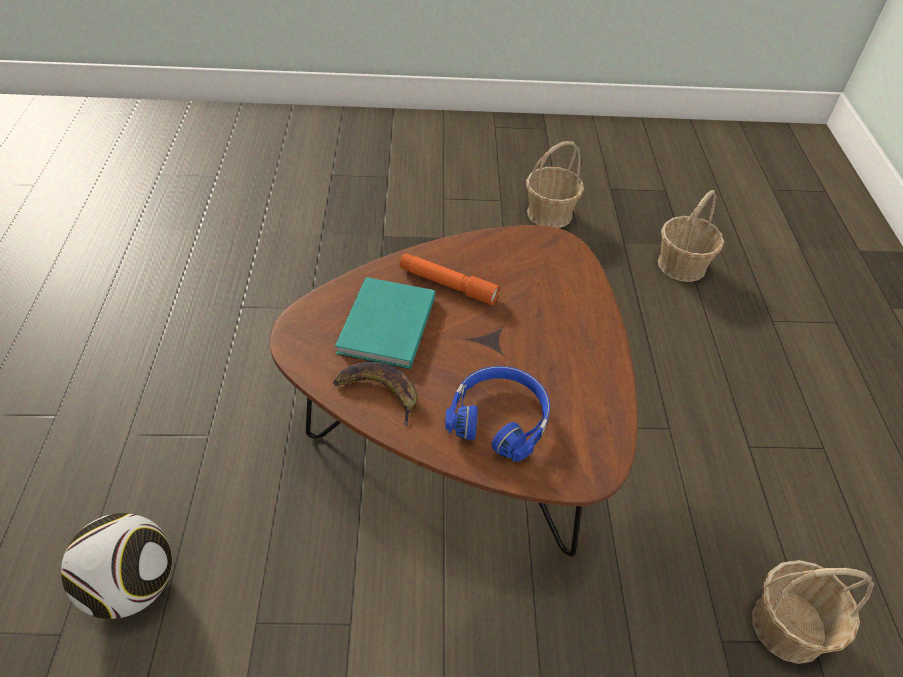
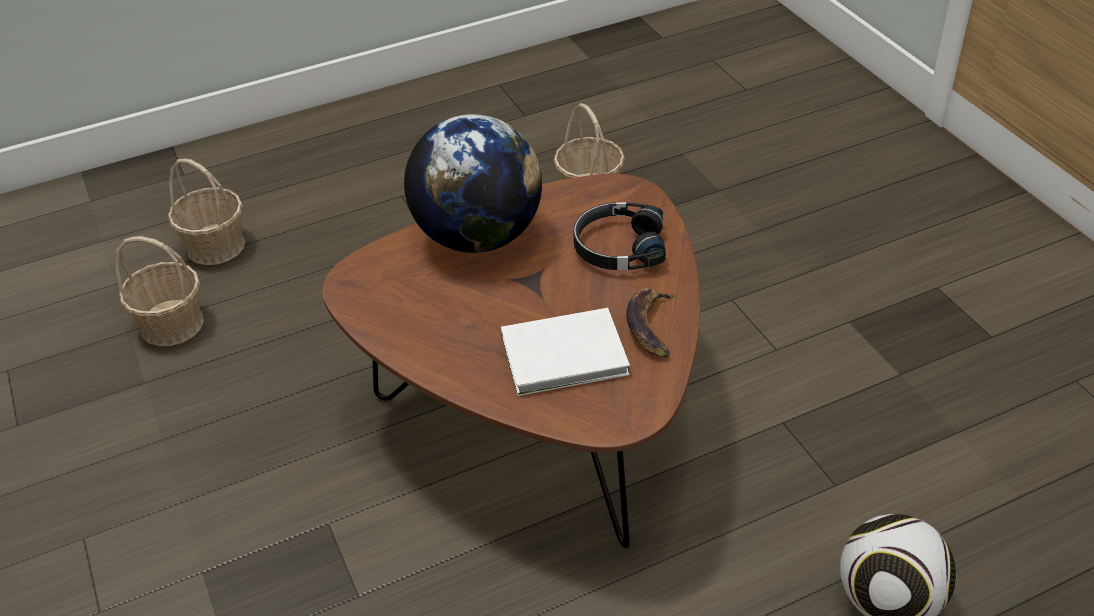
camera: 110 degrees left, 5 degrees down
(384, 327) = (568, 356): turquoise book -> white book
(447, 285) = (473, 335): orange flashlight -> none
(500, 418) = (618, 247): blue headphones -> black headphones
(550, 214) = (102, 471): basket -> basket (216, 245)
(572, 328) = (478, 236): none -> globe

